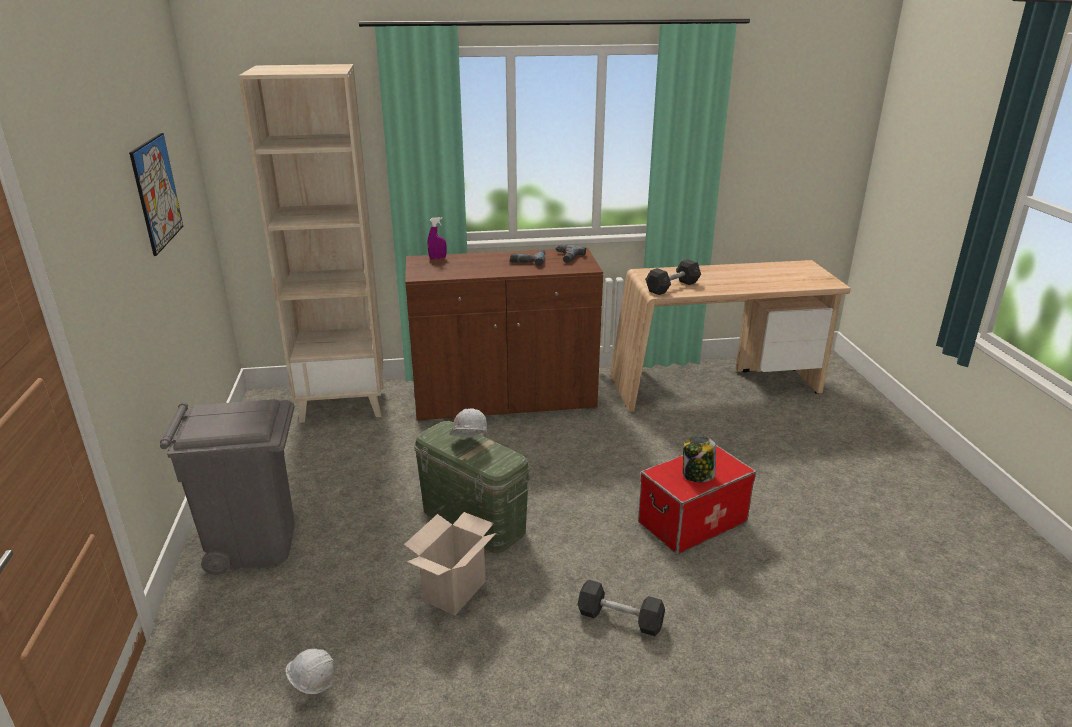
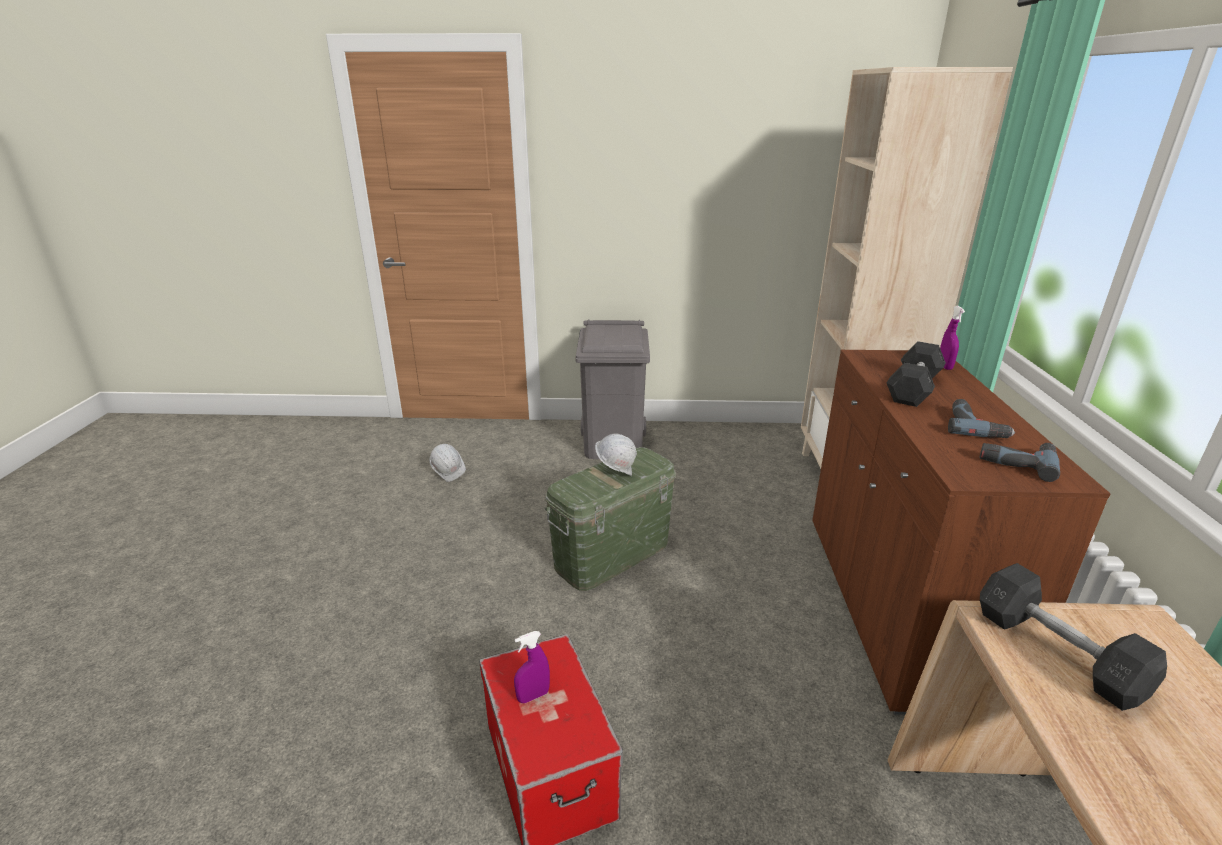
camera: 100 degrees right, 0 degrees up
(157, 192) = (752, 171): picture -> none
(454, 589) = (515, 537): cardboard box -> none
(620, 619) = (416, 643): grey dumbbell -> grey dumbbell (913, 388)
(697, 475) = (533, 696): jar -> purple spray bottle

